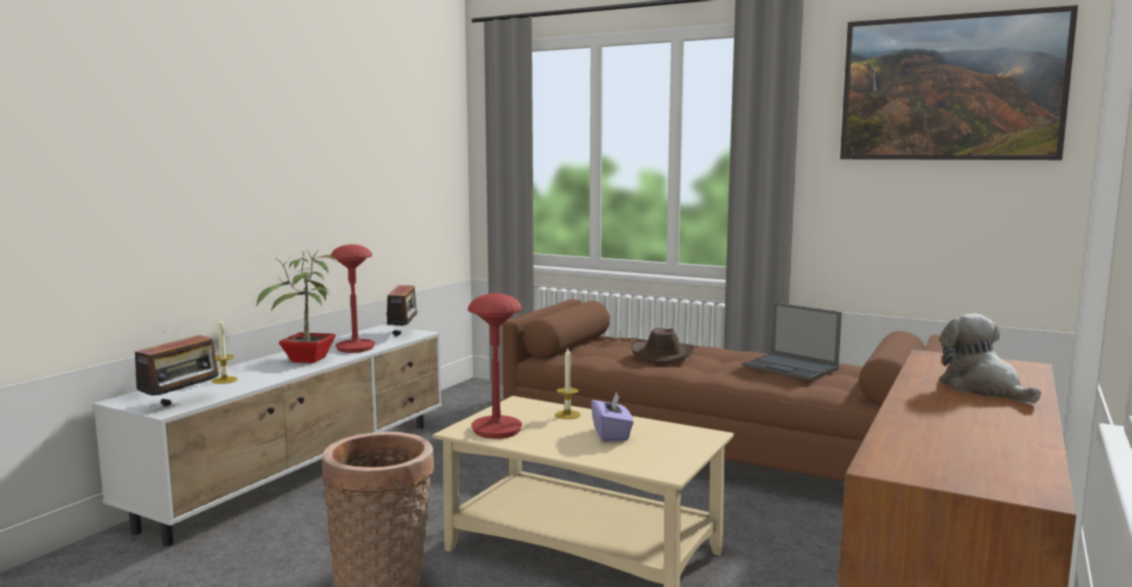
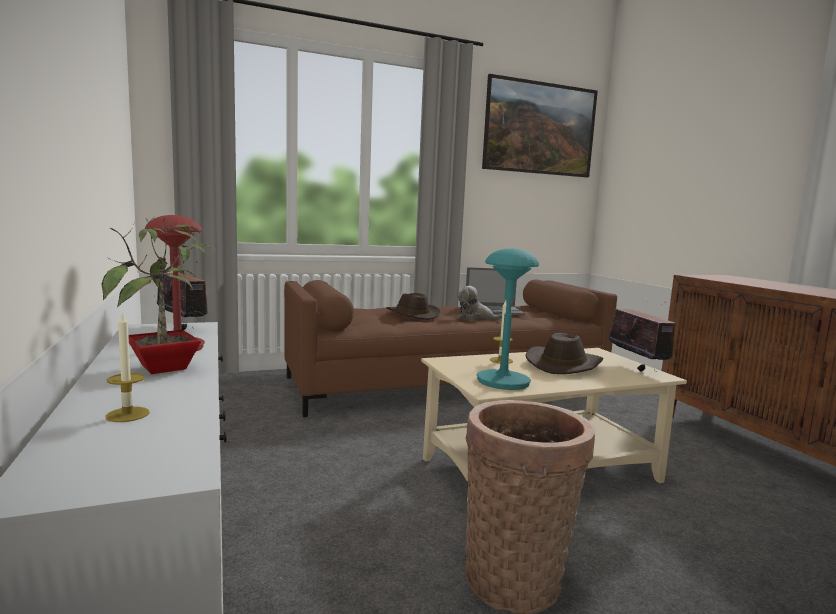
camera: 50 degrees left, 0 degrees up
(182, 404) = (176, 458): radio -> radio (637, 367)
(497, 429) = (503, 382): red table lamp -> turquoise table lamp
(611, 434) = (564, 364): purple tissue box -> brown hat
(983, 389) = (776, 284): plush toy -> plush toy (476, 318)

